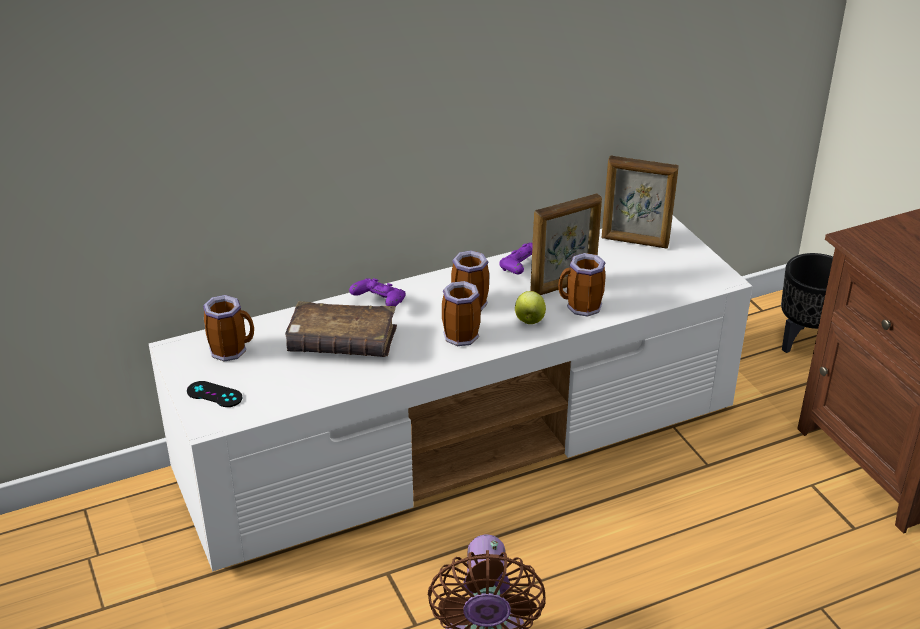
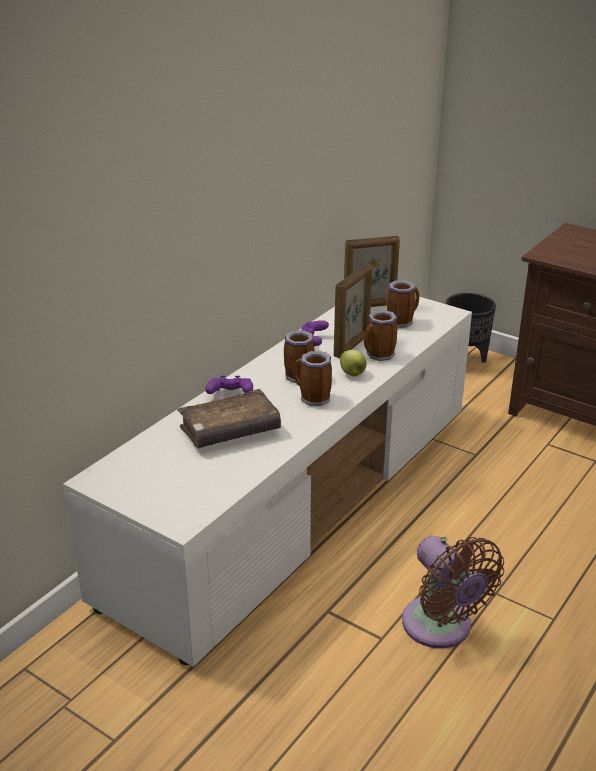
camera: 30 degrees left, 5 degrees down
(214, 394) = (164, 501): black game controller -> none
(232, 350) = (144, 464): mug -> mug (401, 321)

